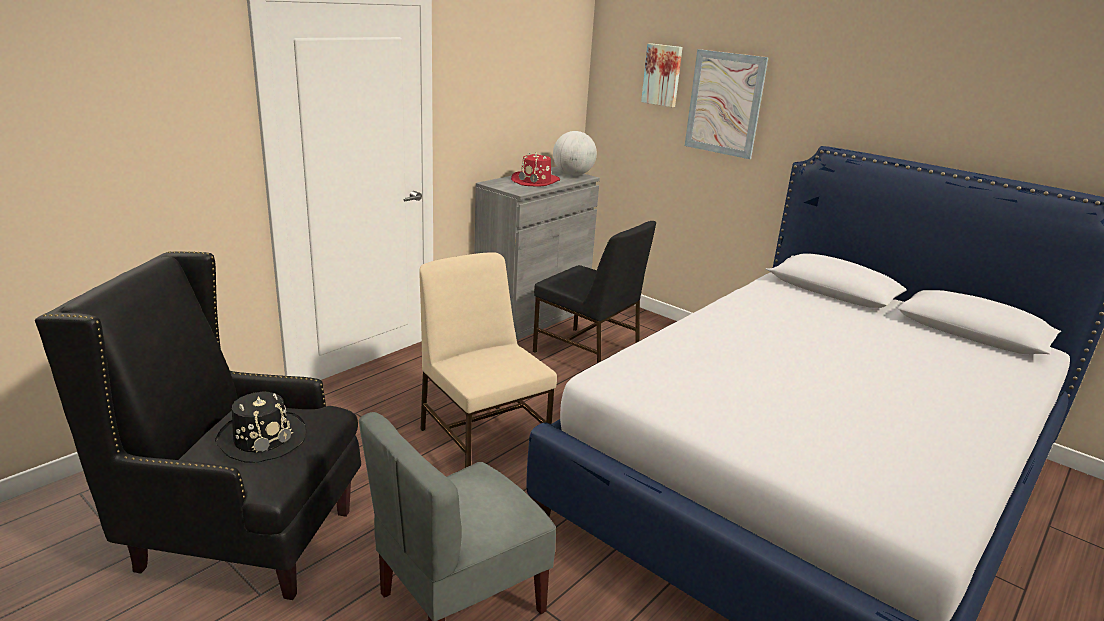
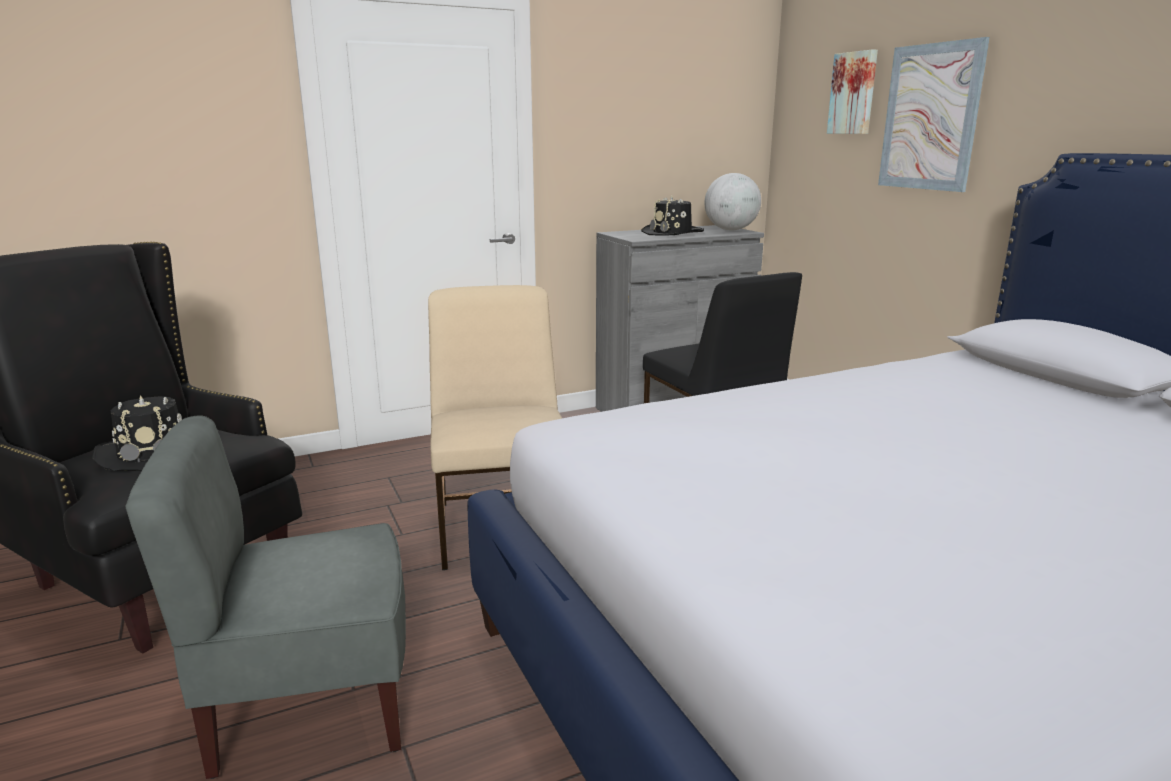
camera: 25 degrees right, 5 degrees down
(536, 181) = (673, 233): red hat -> black hat

